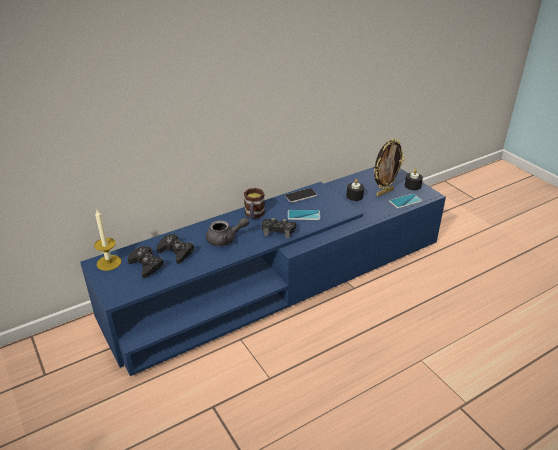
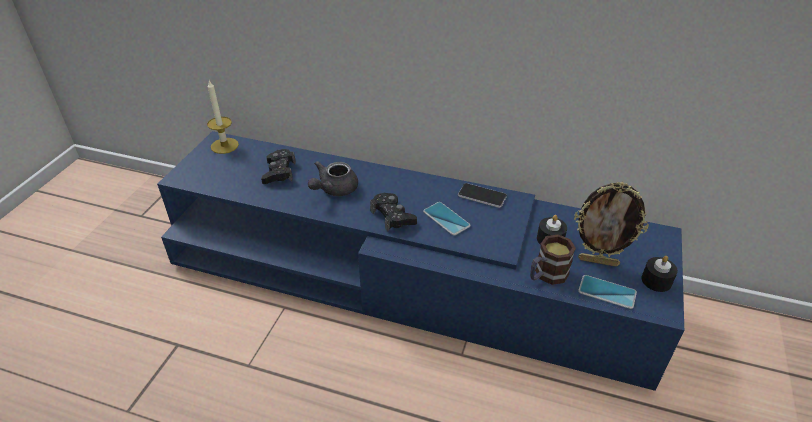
camera: 50 degrees right, 5 degrees up
(146, 265) = (241, 167): black game controller -> none
(225, 239) = (334, 189): grey teapot -> grey teapot turned 90 degrees clockwise
(254, 215) = (400, 184): mug -> mug (546, 275)

